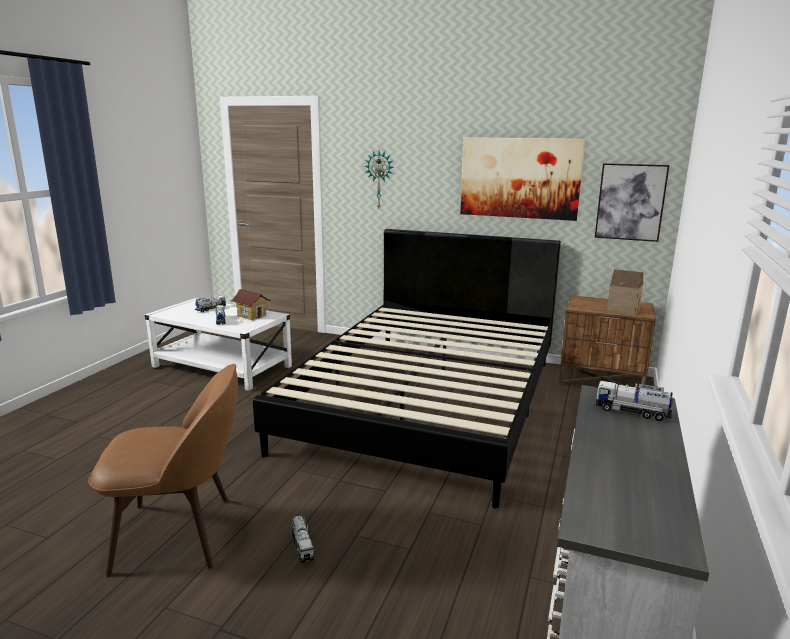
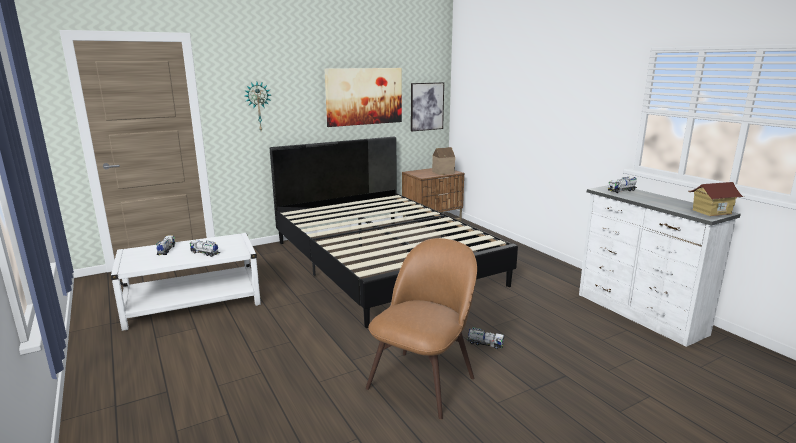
camera: 50 degrees left, 0 degrees up
(252, 316) = (220, 242): toy house -> toy house (711, 212)

